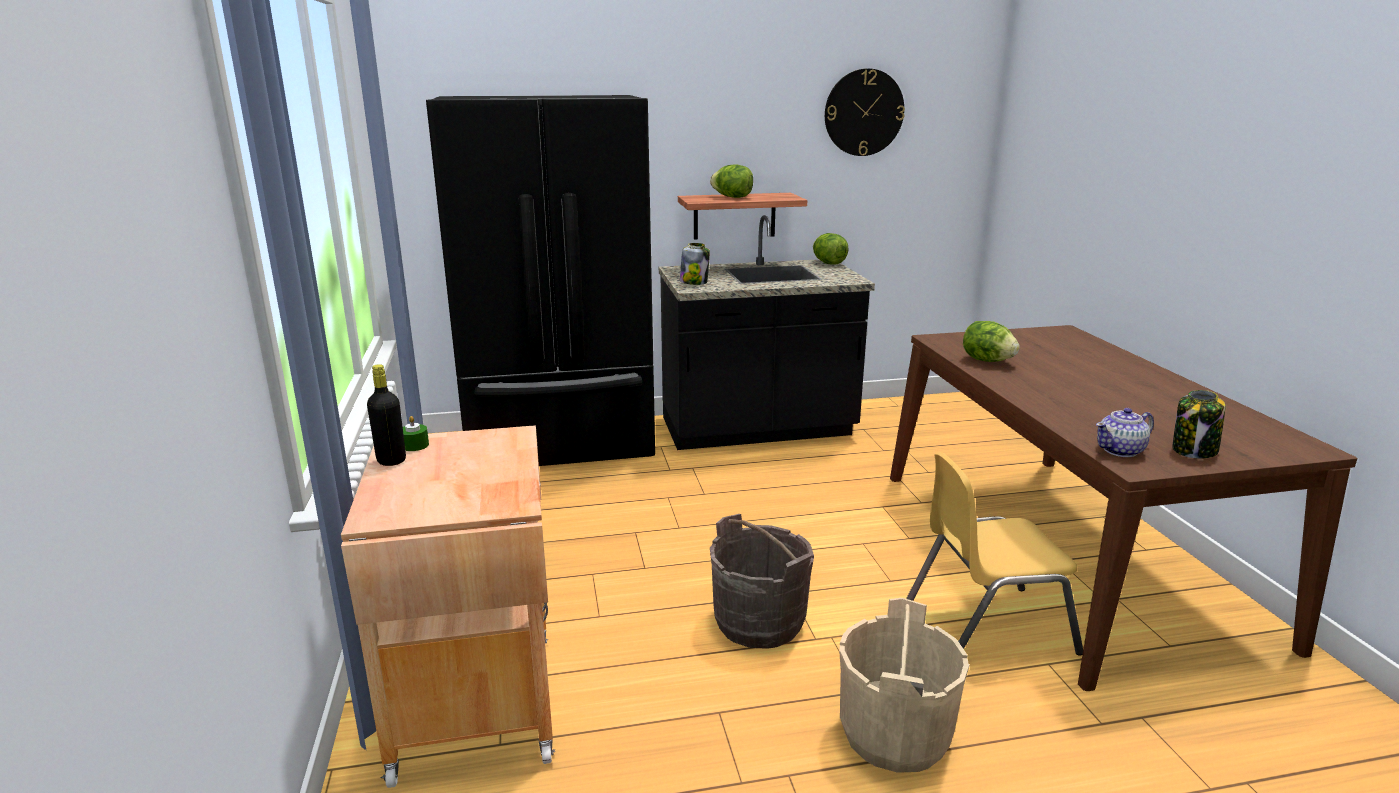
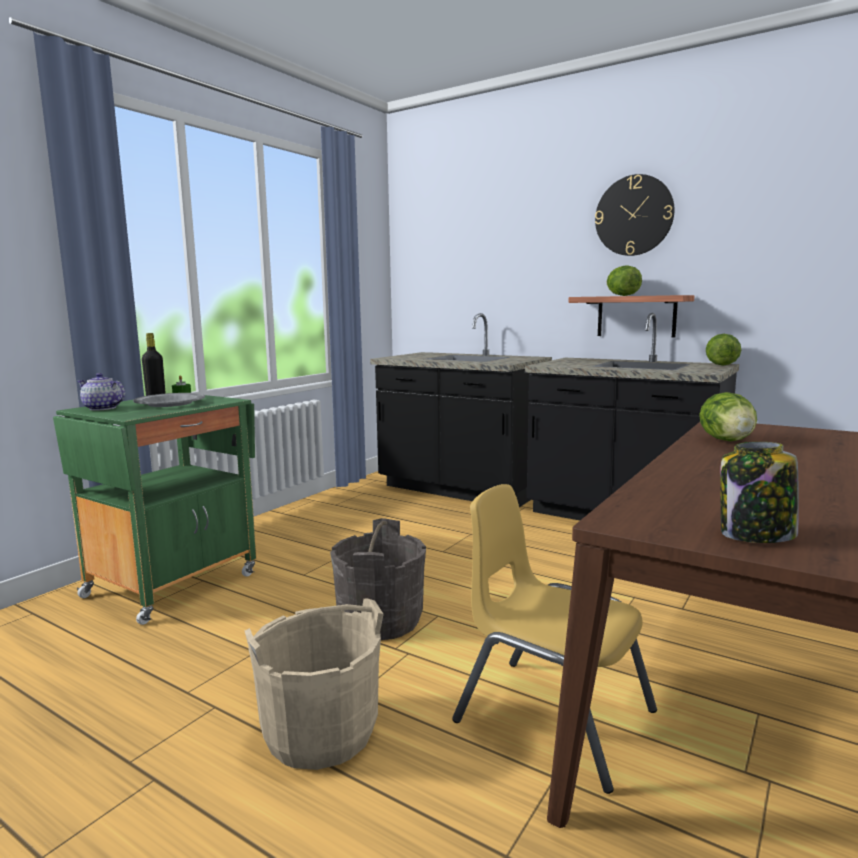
camera: 45 degrees right, 10 degrees down
(465, 464) = (170, 404): none -> grey plate
(475, 703) = (174, 584): brown cart -> green cart
(562, 446) = (460, 490): black fridge -> black counter
(694, 282) = (558, 363): jar -> none
(863, 112) = (781, 212): wall clock -> wall clock (634, 215)
(1120, 450) = (649, 510): teapot -> teapot (102, 408)

